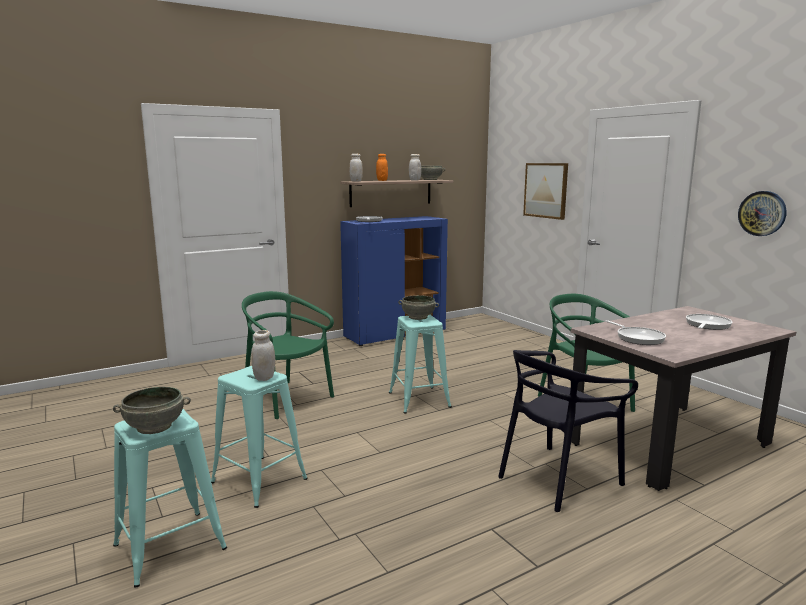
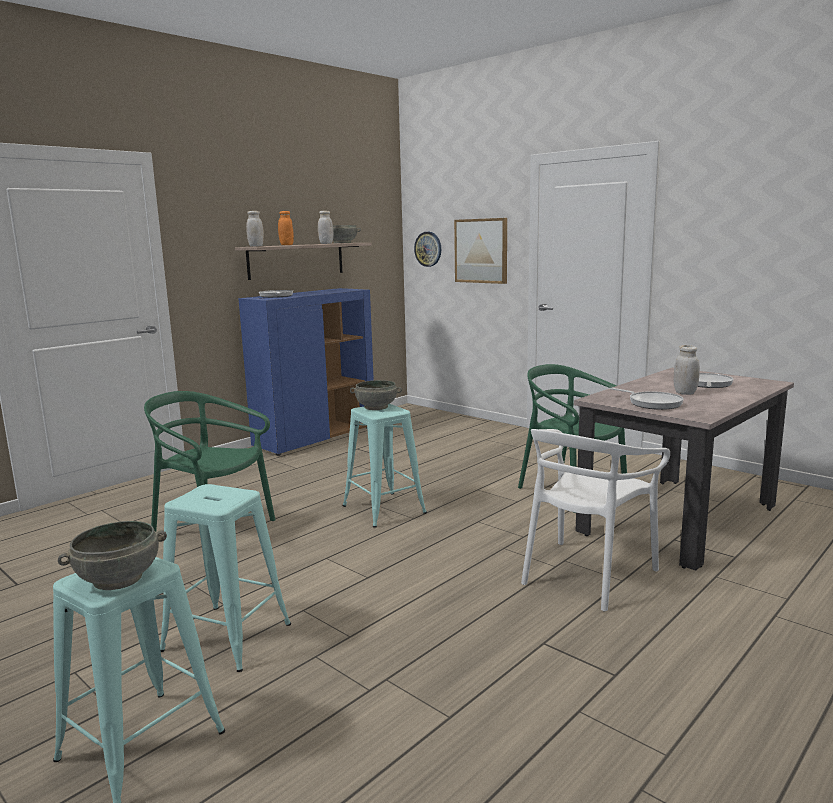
camera: 15 degrees left, 0 degrees up
(264, 378) = (231, 497): white jar -> white jar (685, 393)
(558, 478) = (586, 574): black chair -> white chair
(762, 213) = (735, 262): wall clock -> wall clock (428, 249)

